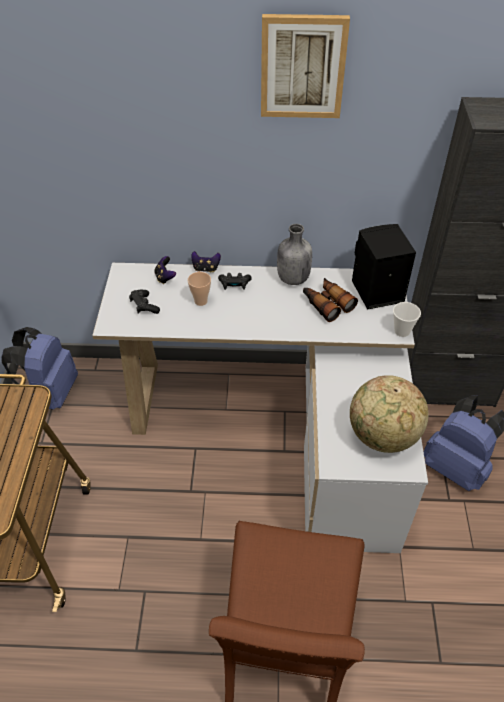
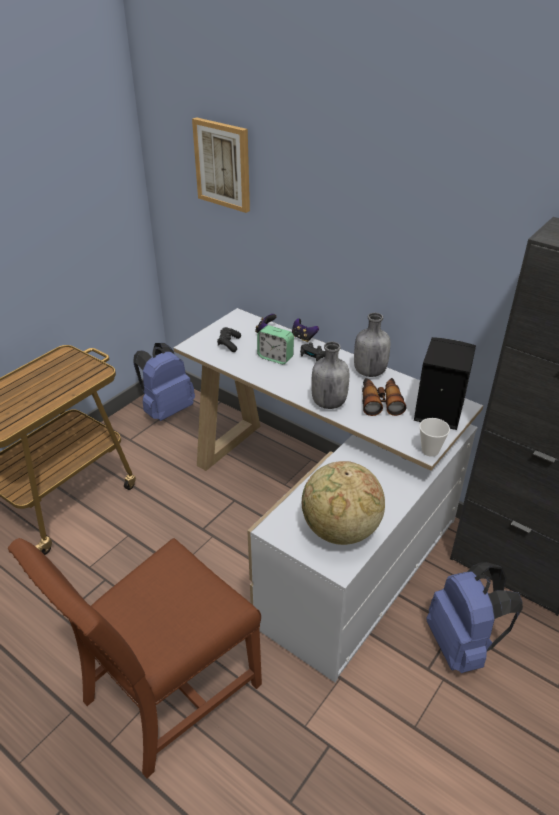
camera: 35 degrees right, 10 degrees down
(201, 301) = (275, 357): cup -> alarm clock
(288, 325) = (328, 403): none -> grey bottle
(302, 66) = (405, 153): picture -> picture (223, 164)

